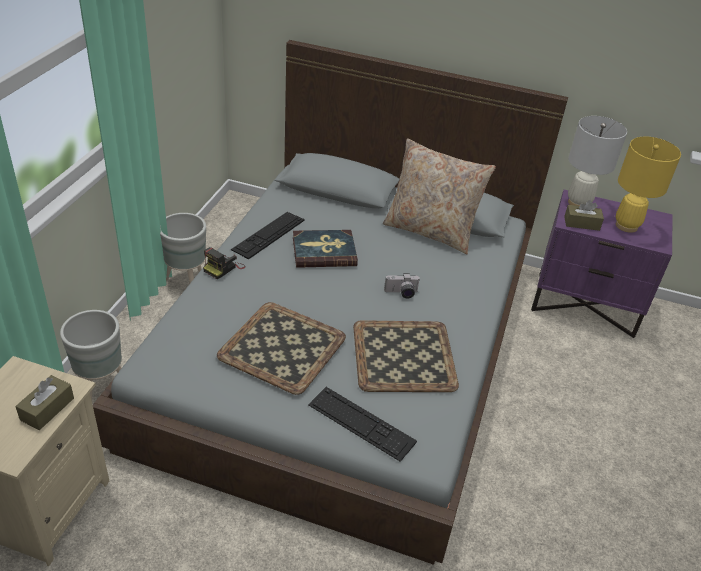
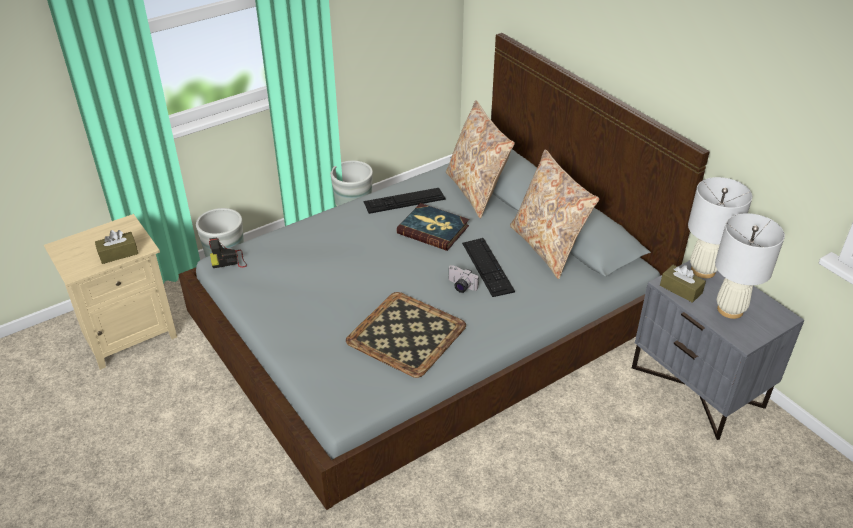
camera: 40 degrees right, 0 degrees up
(223, 268) = (344, 213): camera -> camera (229, 260)
(282, 348) = (321, 287): tray -> none
(323, 204) = (476, 191): none -> beige pillow
(361, 423) = (319, 364): keyboard -> keyboard (487, 267)
(585, 304) = (698, 387): purple nightstand -> grey nightstand
(626, 226) = (730, 309): yellow table lamp -> white table lamp

